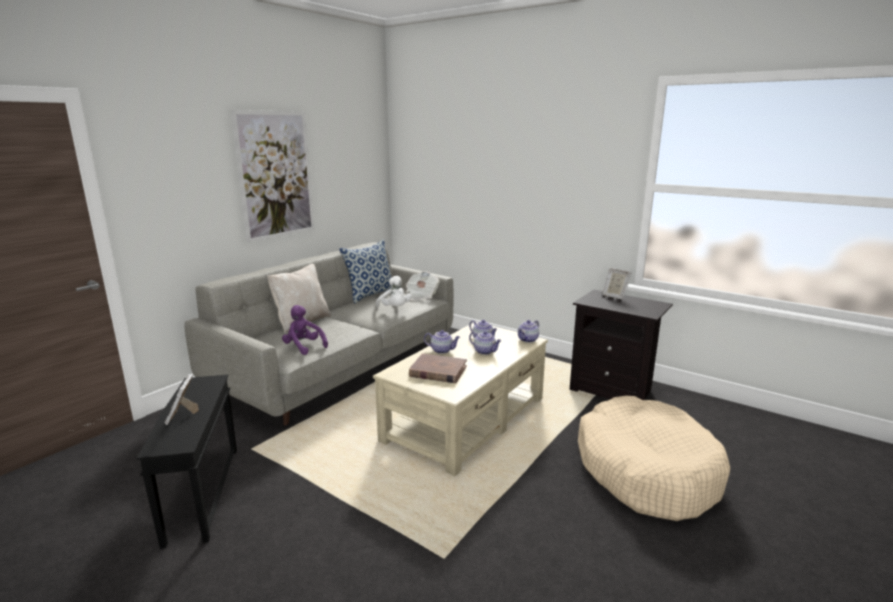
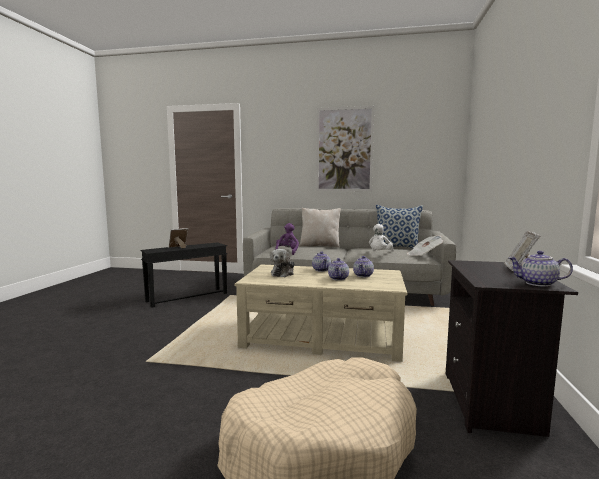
camera: 65 degrees right, 10 degrees down
(438, 371) = (283, 273): brown book -> plush toy
(528, 340) = (390, 286): teapot -> teapot (537, 283)

